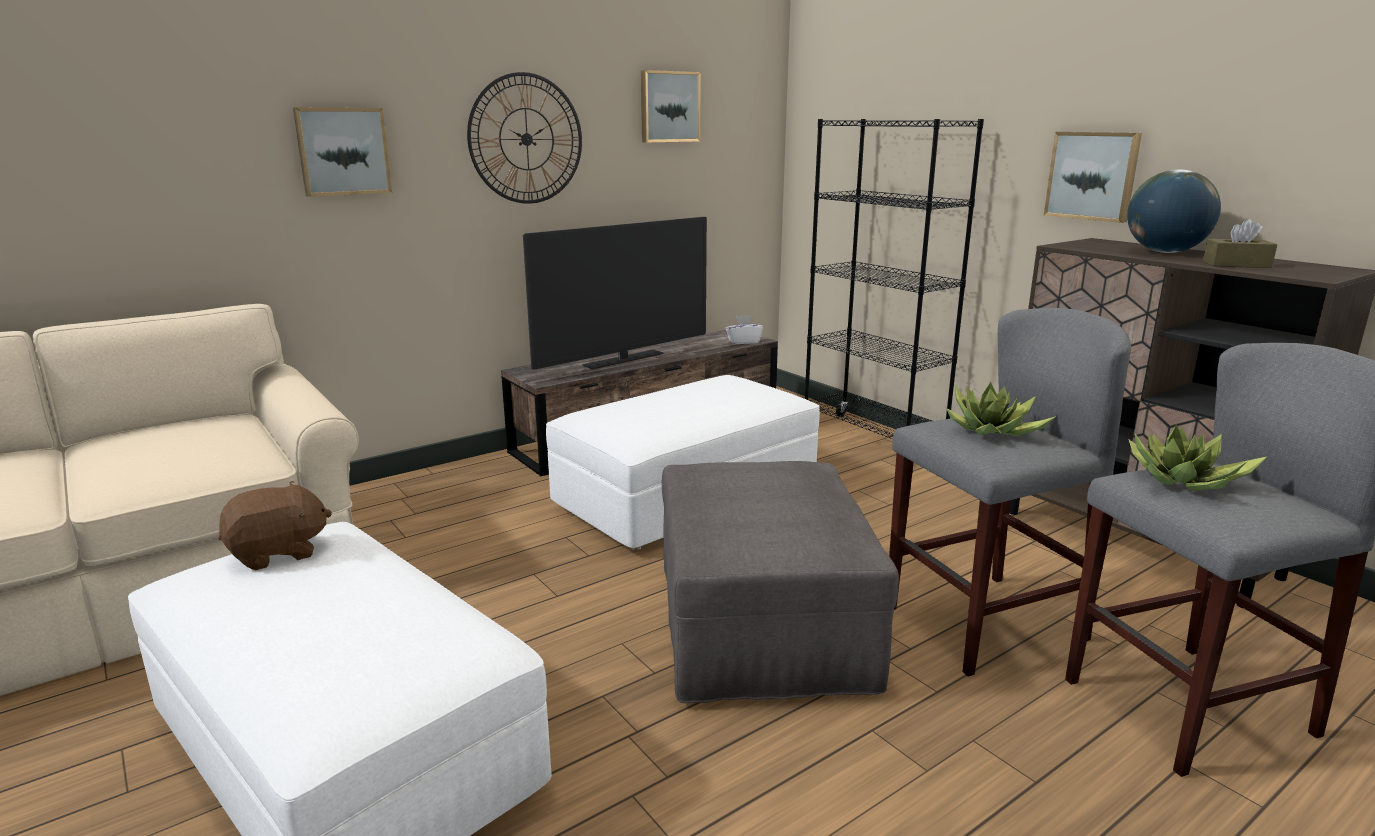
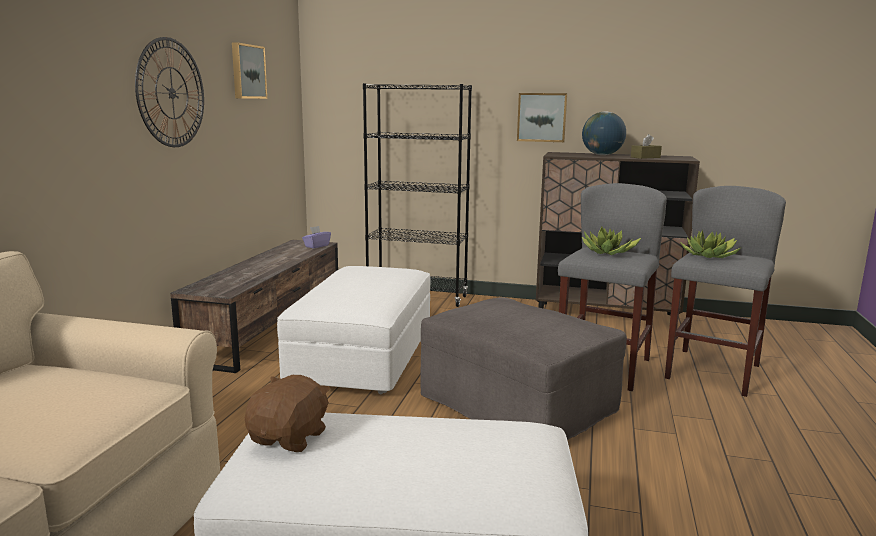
camera: 40 degrees left, 5 degrees down
(343, 151) = (49, 99): picture -> none
(624, 360) = (257, 269): television -> none
(743, 342) = (316, 246): white tissue box -> purple tissue box

